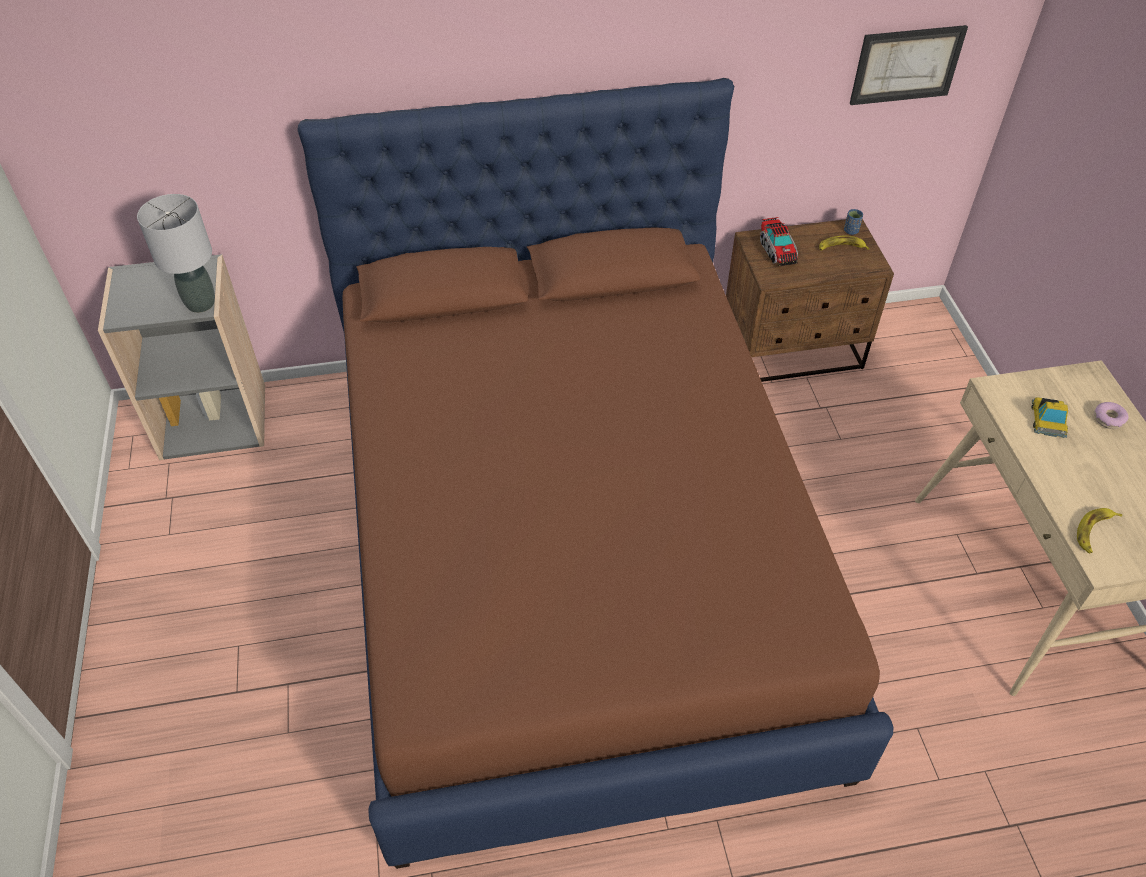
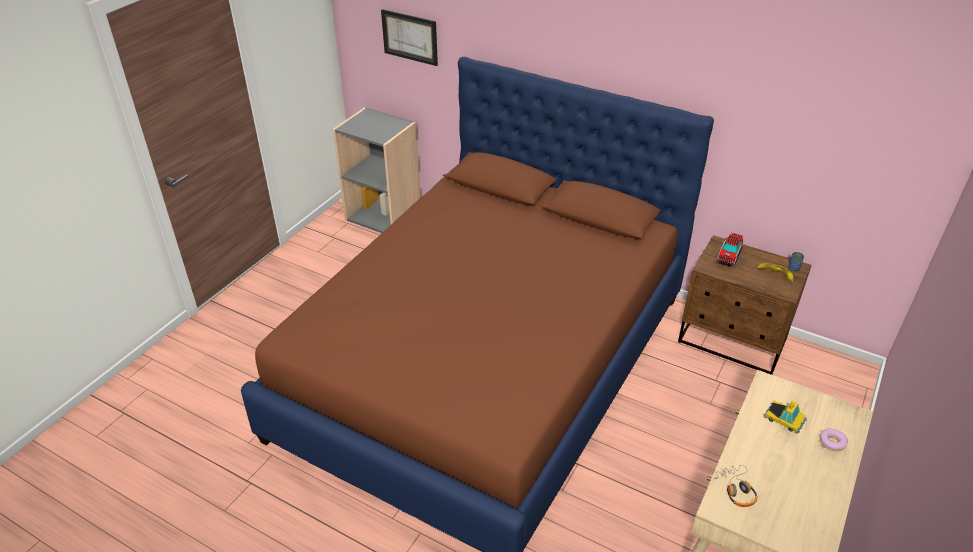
camera: 40 degrees right, 10 degrees down
(200, 304) = (383, 137): grey table lamp -> none
(906, 65) = (856, 157): picture -> picture (410, 37)
(1048, 419) = (784, 418): toy car -> toy car turned 105 degrees counterclockwise
(1094, 532) = (736, 489): banana -> headphones

